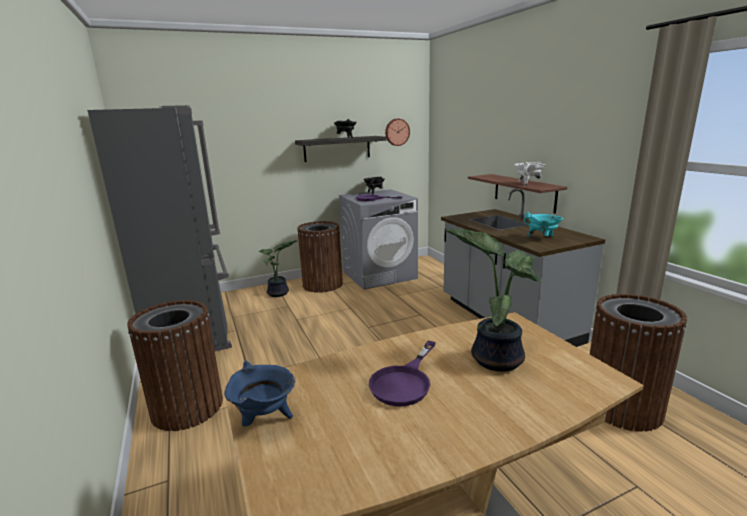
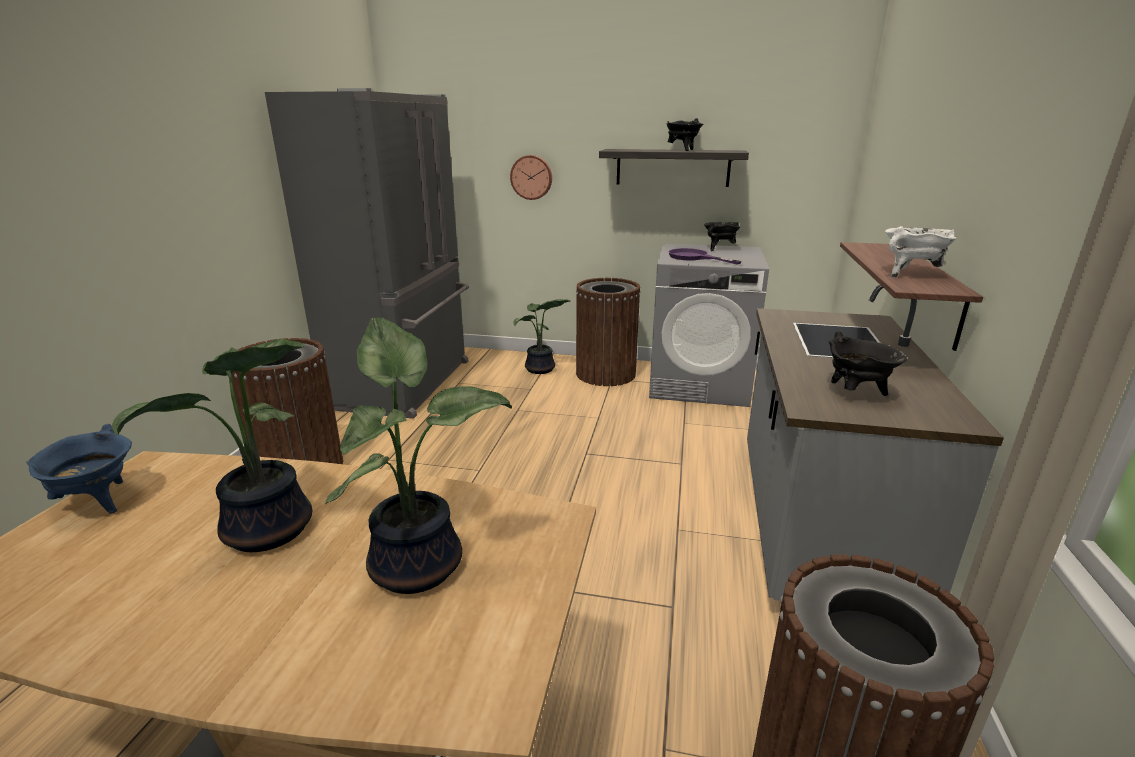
camera: 35 degrees right, 5 degrees up
(397, 132) = (789, 146): wall clock -> wall clock (531, 177)
(404, 381) = (268, 533): purple frying pan -> potted plant
(542, 238) = (855, 393): turquoise cooking pot -> black cooking pot

